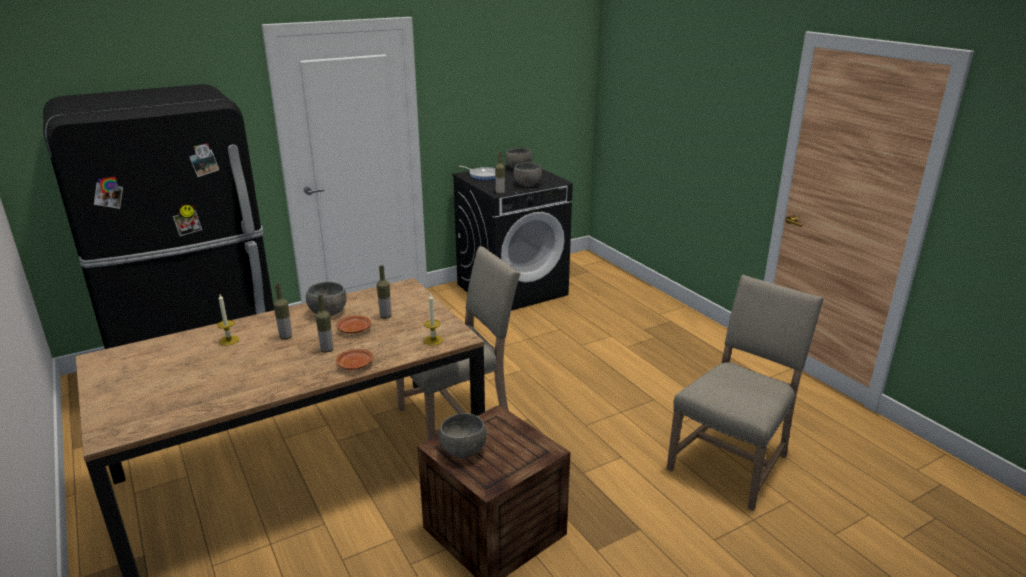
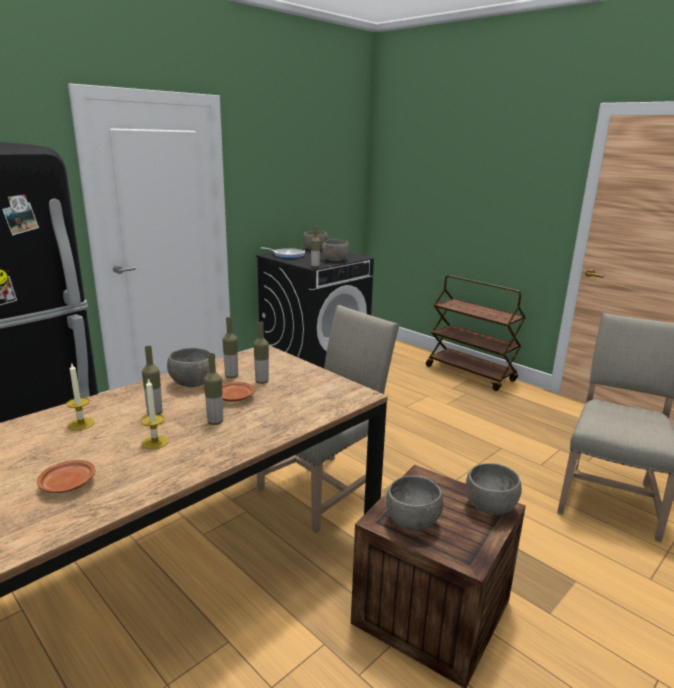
camera: 15 degrees left, 5 degrees down
(355, 365) = (260, 434): brown plate -> brown plate (68, 484)
(363, 309) = (231, 376): none -> bottle
(433, 340) = (332, 400): candle -> candle (155, 442)
(537, 448) = (489, 507): none -> grey bowl
(676, 315) = (471, 373): none -> brown cart

